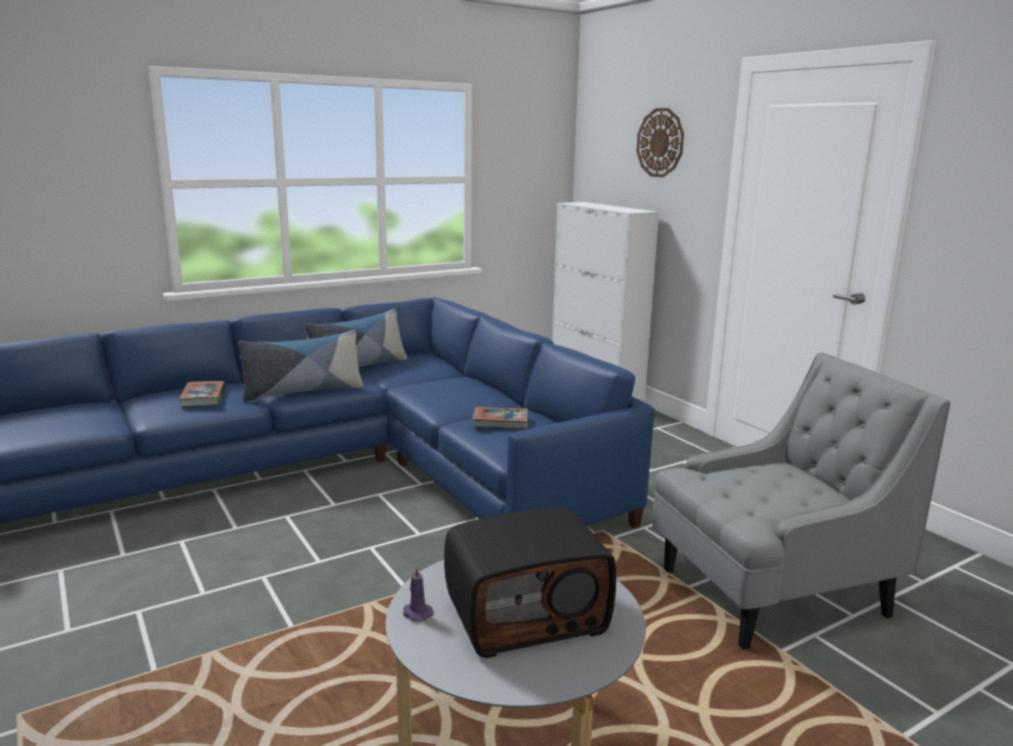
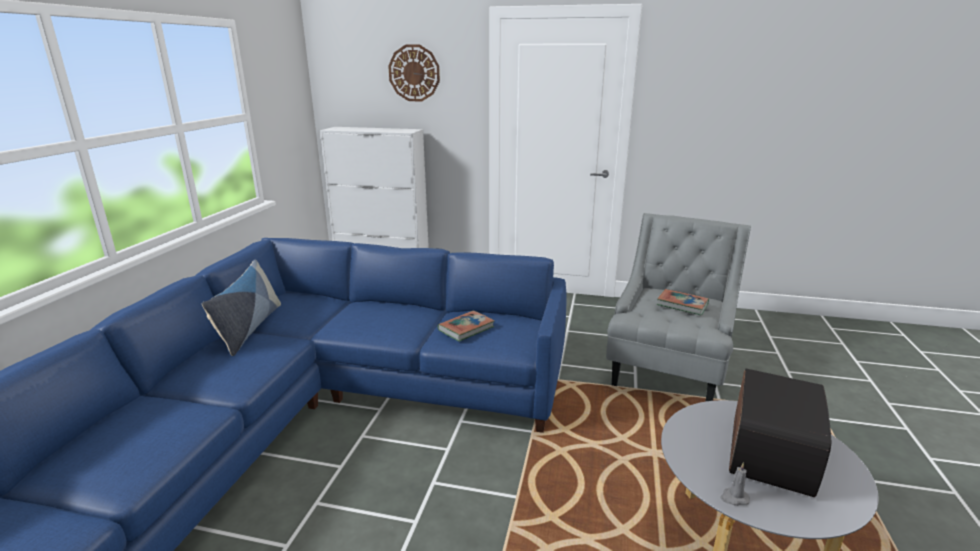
camera: 45 degrees left, 5 degrees up
(203, 397) = (145, 431): book -> book (682, 305)
(303, 391) = (243, 374): pillow -> none
(416, 613) = (734, 498): purple candle -> grey candle

